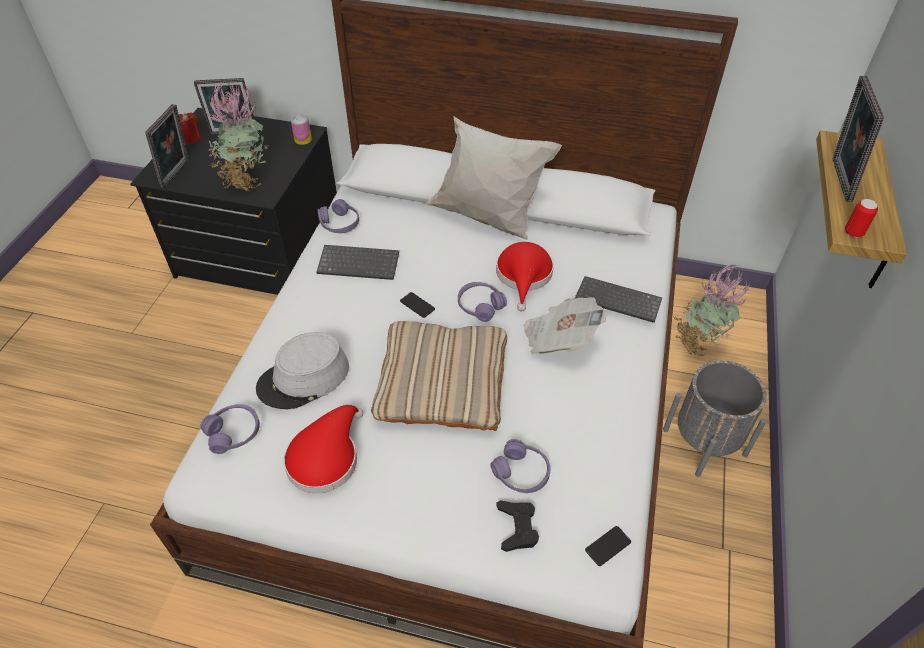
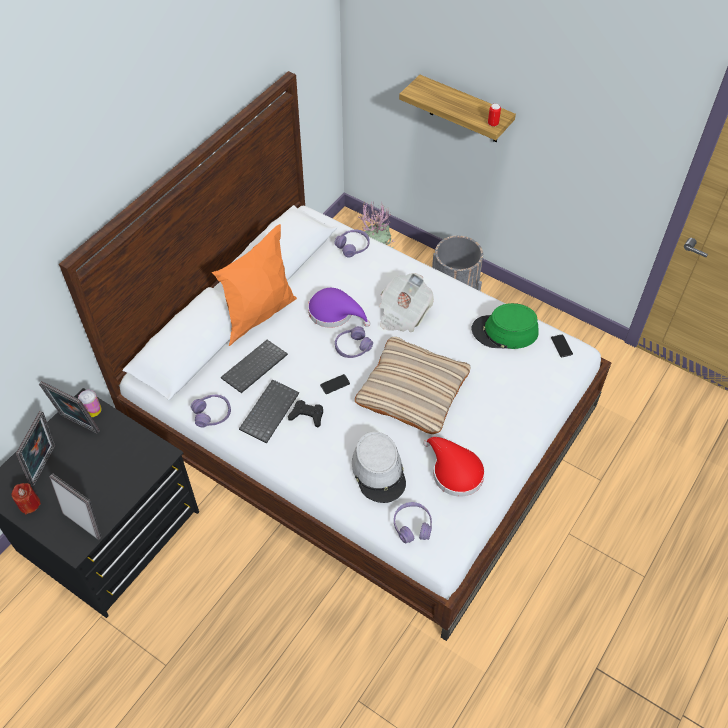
camera: 70 degrees left, 5 degrees up
(246, 180) = (130, 466): potted plant -> none
(488, 218) = (260, 314): white pillow -> orange pillow
(517, 527) = (537, 384): black game controller -> black game controller (307, 415)
(521, 473) = (501, 369): purple headphones -> purple headphones (353, 246)
(524, 276) = (334, 312): red hat -> purple hat
(592, 461) = (504, 332): none -> green hat
(616, 301) = (383, 271): keyboard -> keyboard (255, 368)
(837, 179) = (447, 108): picture frame -> picture frame (78, 425)

